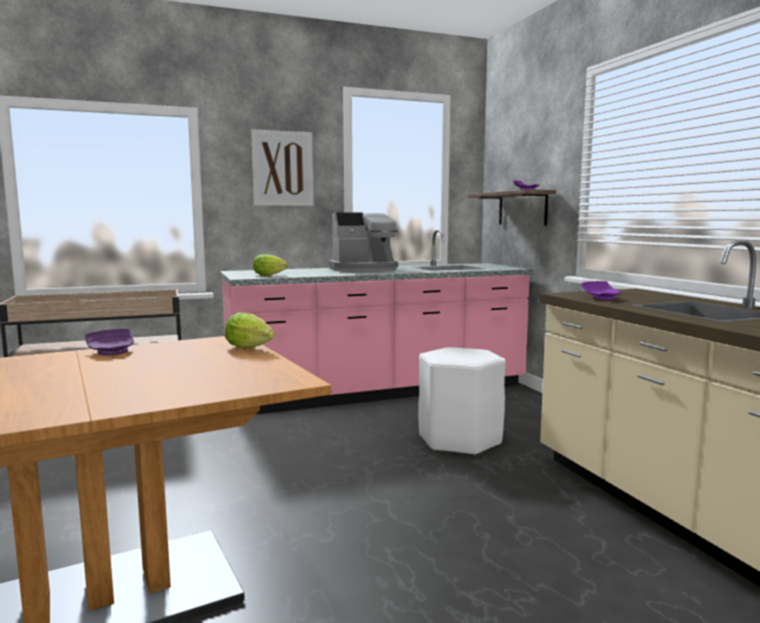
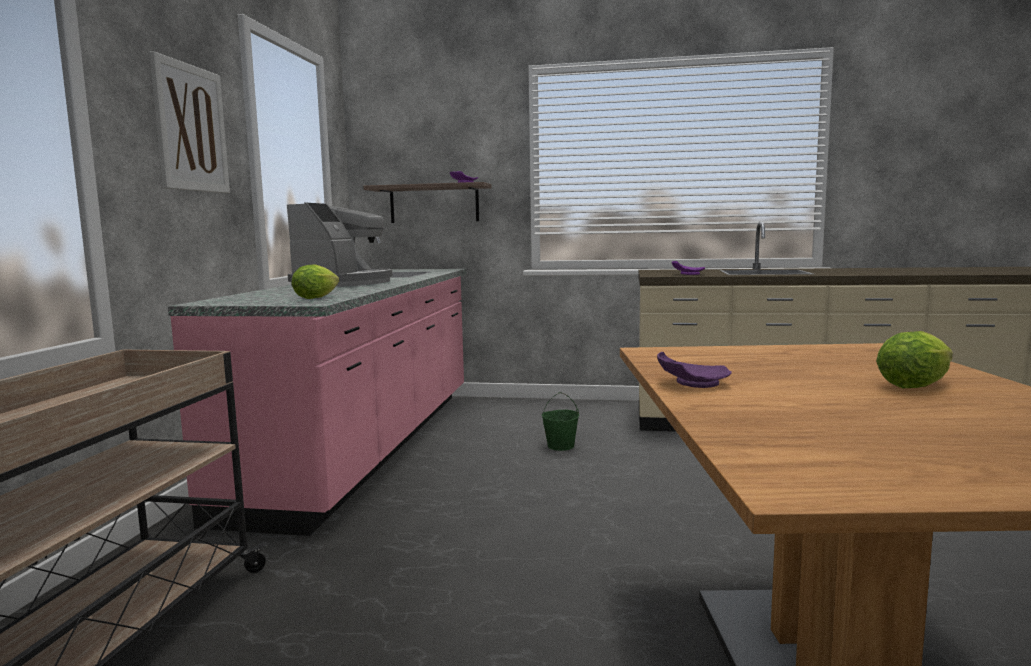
camera: 60 degrees left, 0 degrees up
(251, 348) = (718, 348): lettuce -> lettuce (917, 385)
(460, 440) = (560, 446): white stool -> green bucket

